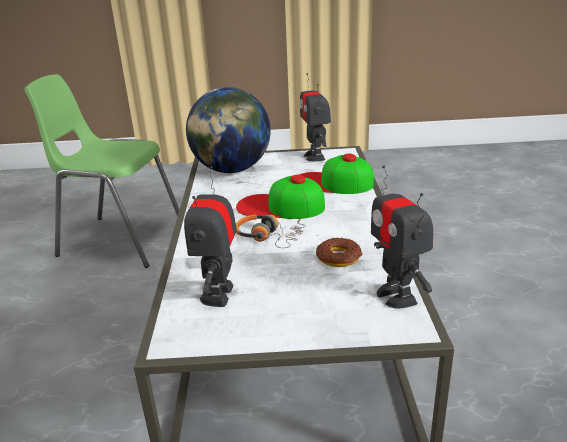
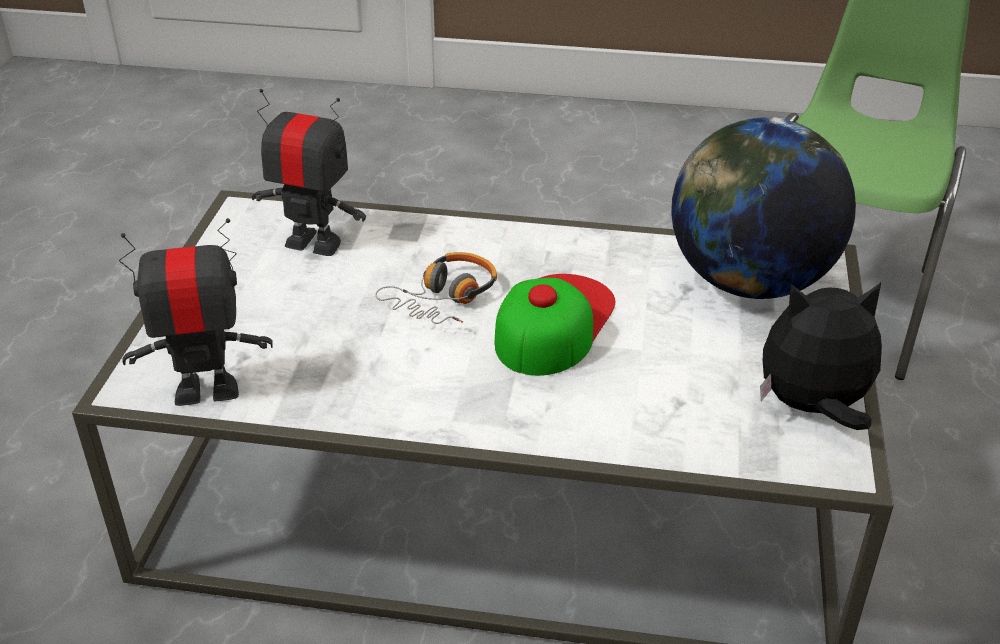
camera: 100 degrees right, 10 degrees up
(315, 156) = (813, 408): toy robot -> plush toy
(331, 183) = (641, 404): cap -> none
(338, 257) = (342, 357): donut -> none

